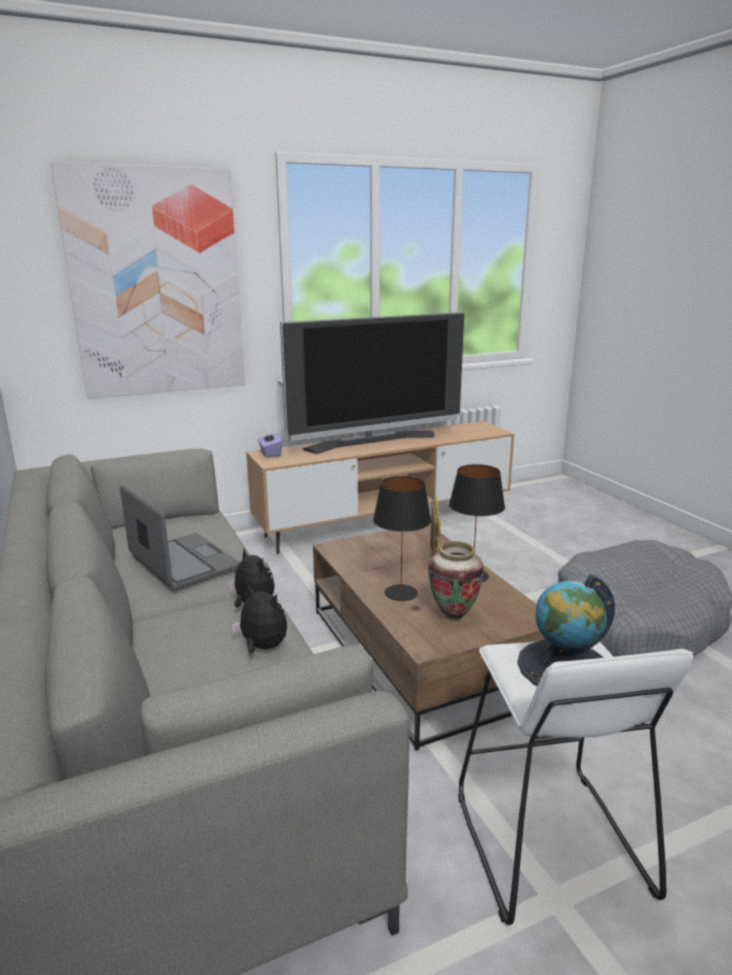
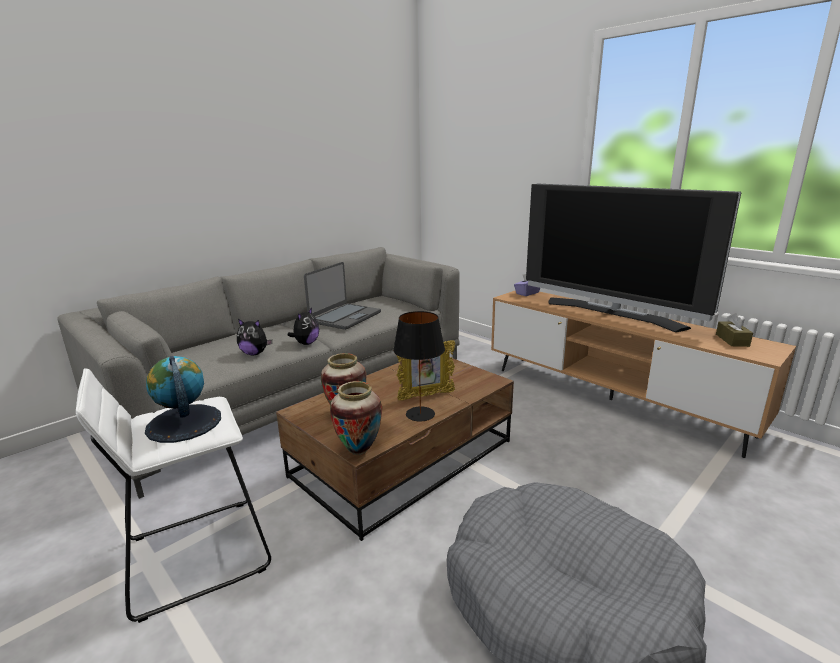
camera: 70 degrees right, 0 degrees up
(156, 284) = (497, 150): picture -> none
(262, 647) = (255, 353): plush toy -> plush toy turned 90 degrees clockwise
(401, 593) = (372, 390): black table lamp -> none
(463, 429) = (732, 340): none -> brown tissue box
(534, 617) = (359, 451): none -> vase

